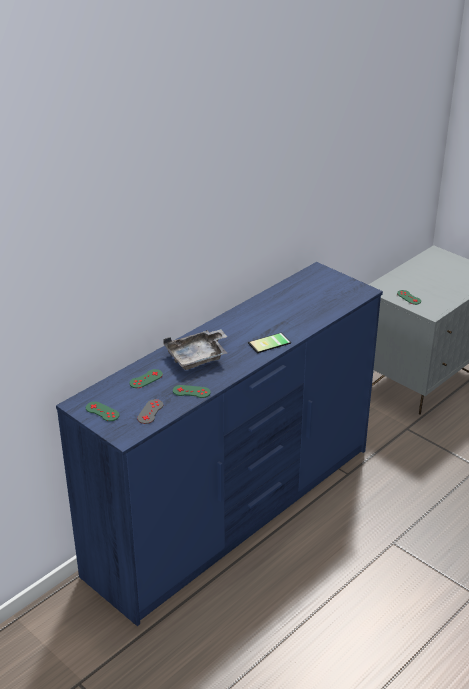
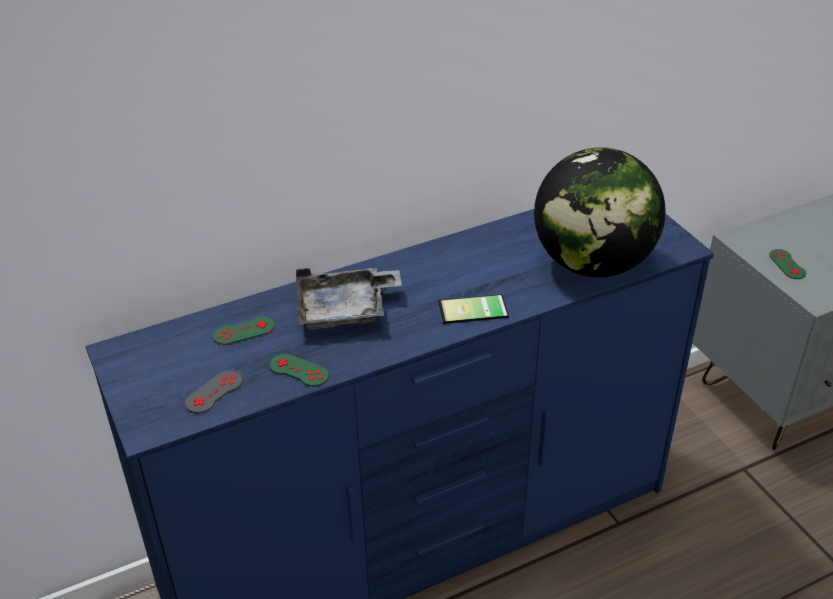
camera: 20 degrees right, 5 degrees up
(102, 411) = (143, 374): green game controller -> none
(321, 308) = (592, 264): none -> globe

